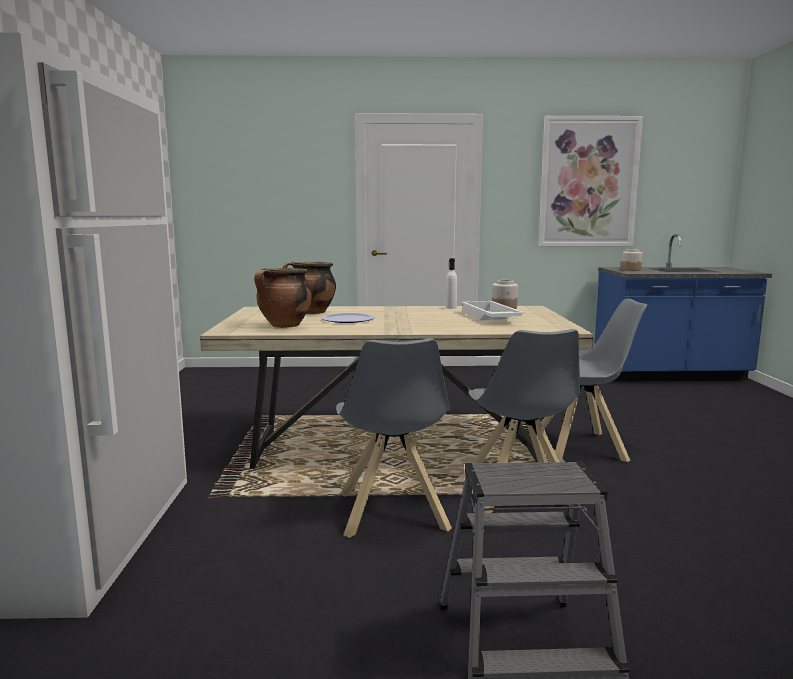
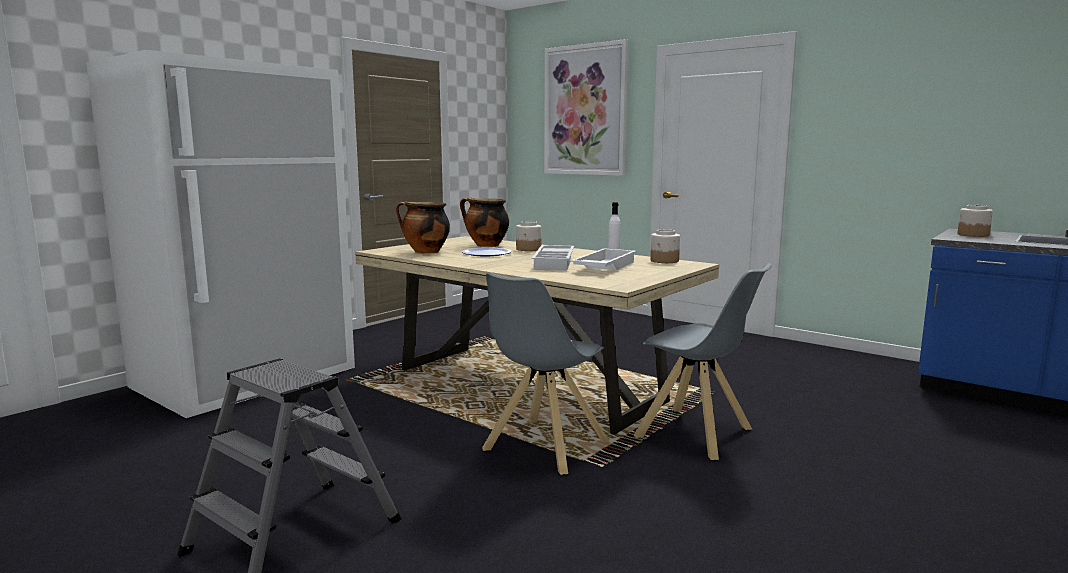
camera: 40 degrees right, 0 degrees up
(365, 311) = (528, 249): none -> jar
(392, 513) = (424, 426): grey chair -> none
(442, 319) = (555, 263): none -> white tray
(588, 182) = (942, 110): picture -> picture (585, 110)

